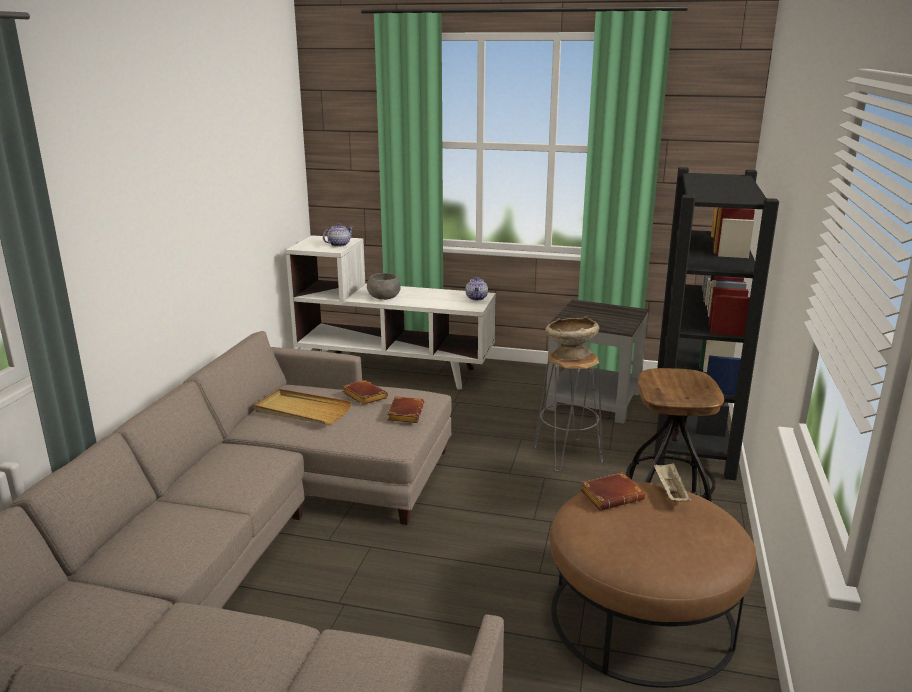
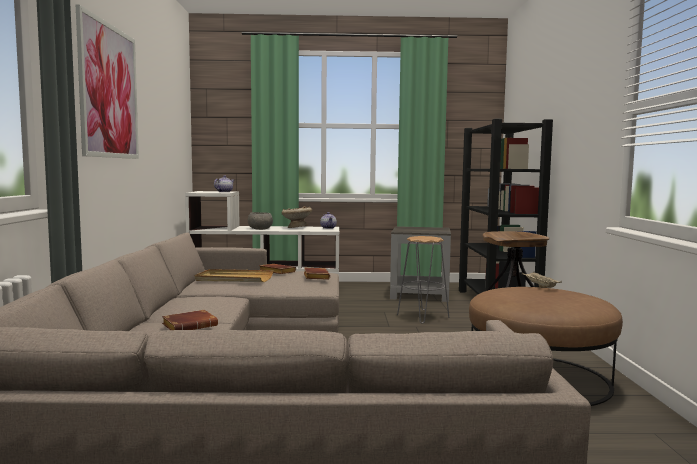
camera: 15 degrees left, 15 degrees down
(136, 178) = (109, 91): none -> picture
(570, 355) = (422, 237): beige bowl -> beige bowl (296, 227)
(612, 495) = (504, 289): brown book -> brown book (190, 326)

